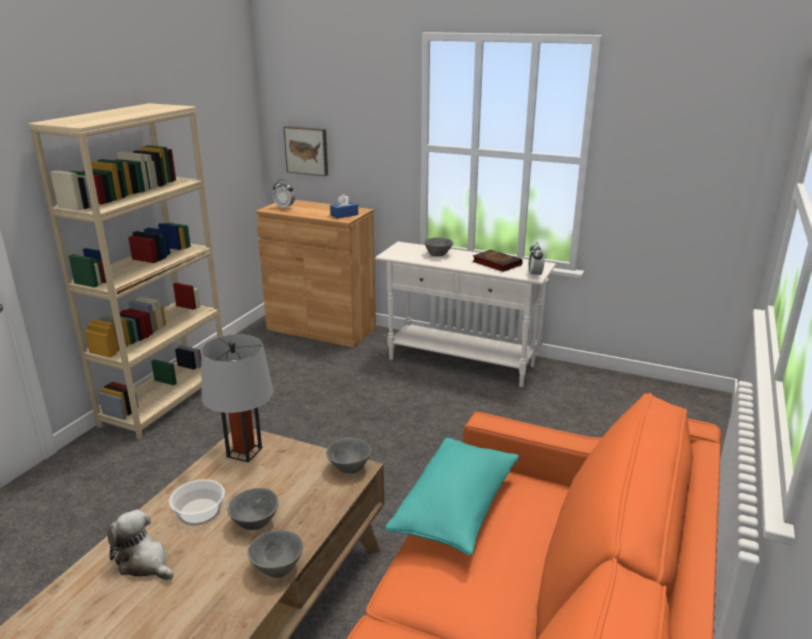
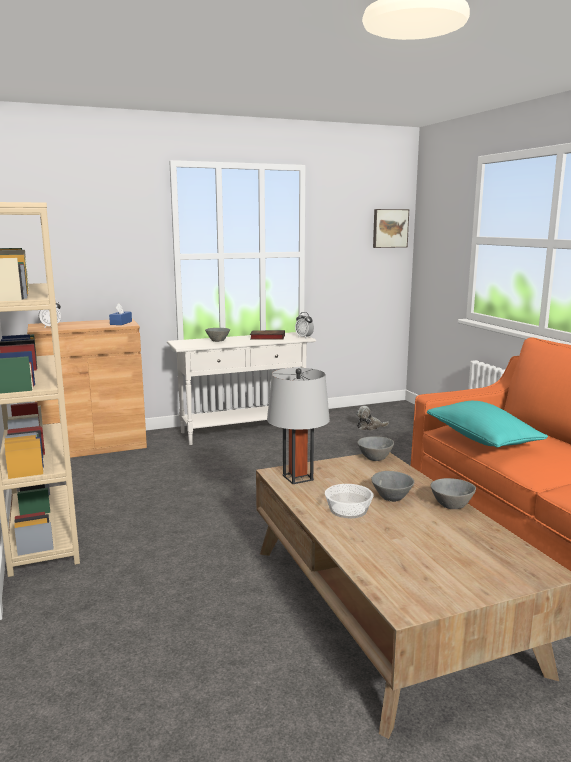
camera: 45 degrees left, 10 degrees down
(144, 562) = (382, 542): plush toy -> plush toy (369, 427)
(307, 150) = (53, 272): picture -> picture (390, 228)

